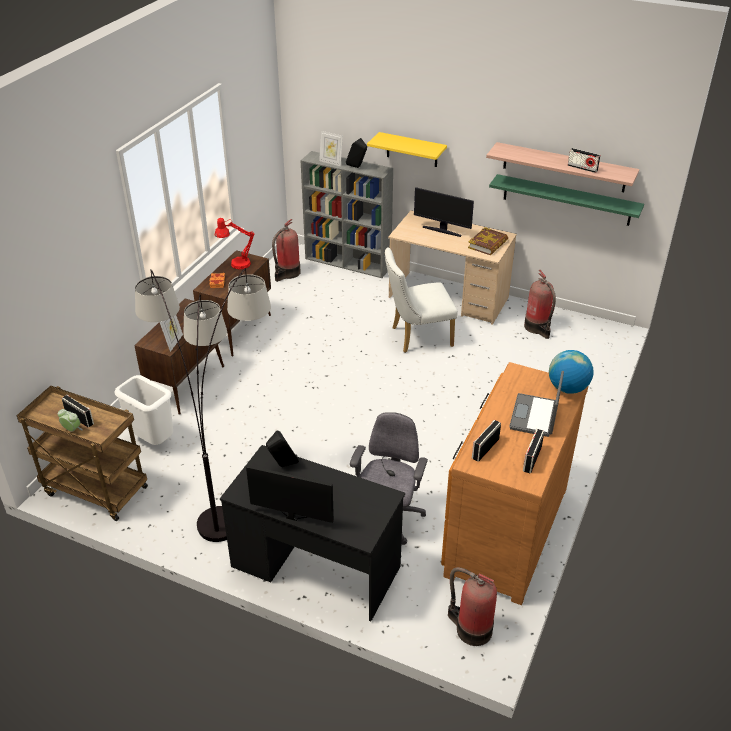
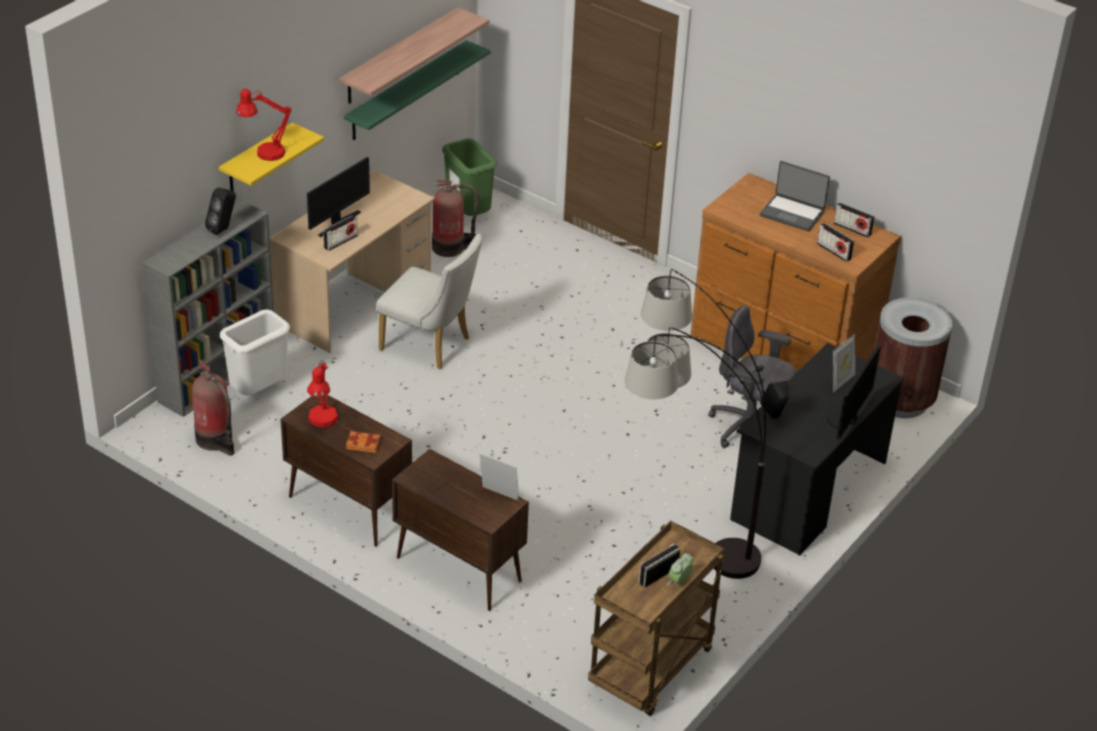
camera: 80 degrees left, 0 degrees up
(152, 441) = (568, 611): white trash can -> white trash can (259, 393)
(331, 162) = (194, 250): picture frame -> picture frame (841, 381)
(402, 142) = (264, 154): none -> red table lamp
(417, 337) = (431, 345): white chair -> white chair turned 60 degrees counterclockwise
(471, 628) = (900, 400): fire extinguisher -> brown trash can
(488, 244) = (389, 195): book -> none
(567, 388) = (754, 185): globe -> none
(582, 168) = (439, 39): radio -> radio (340, 242)
(584, 329) = (469, 215): none -> green trash can

